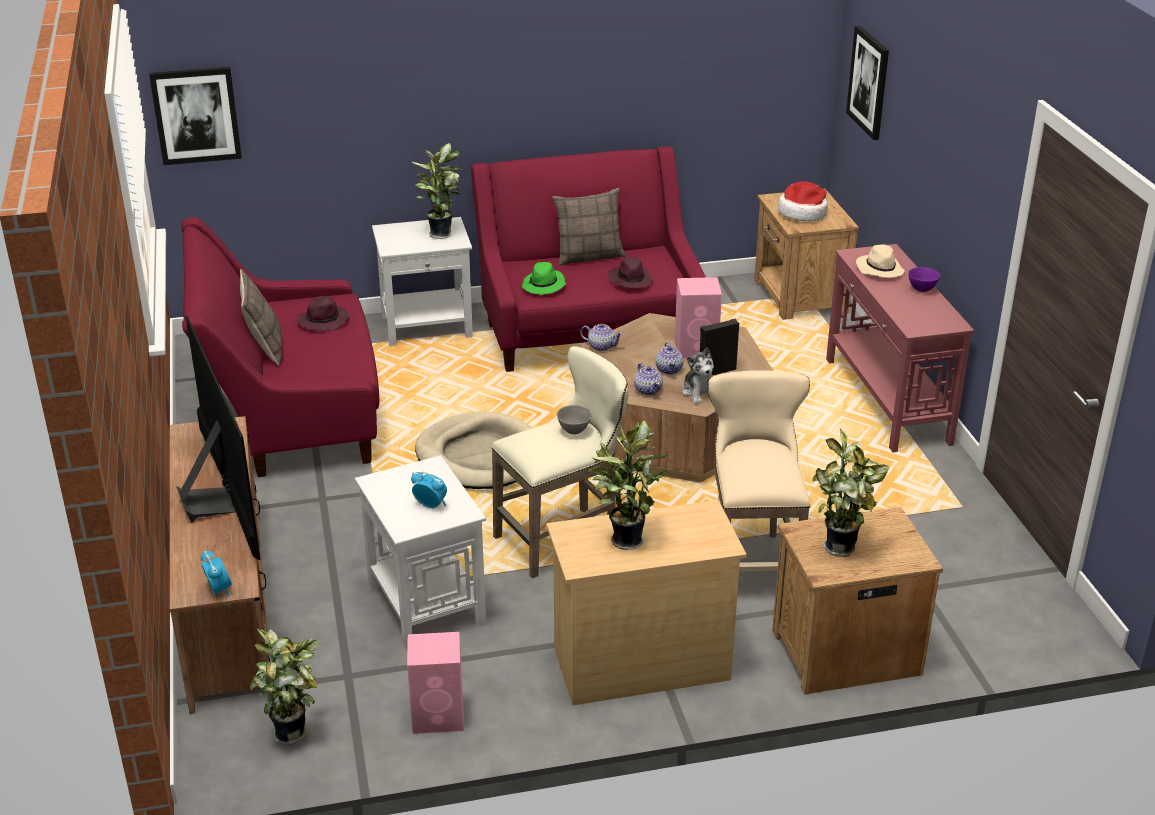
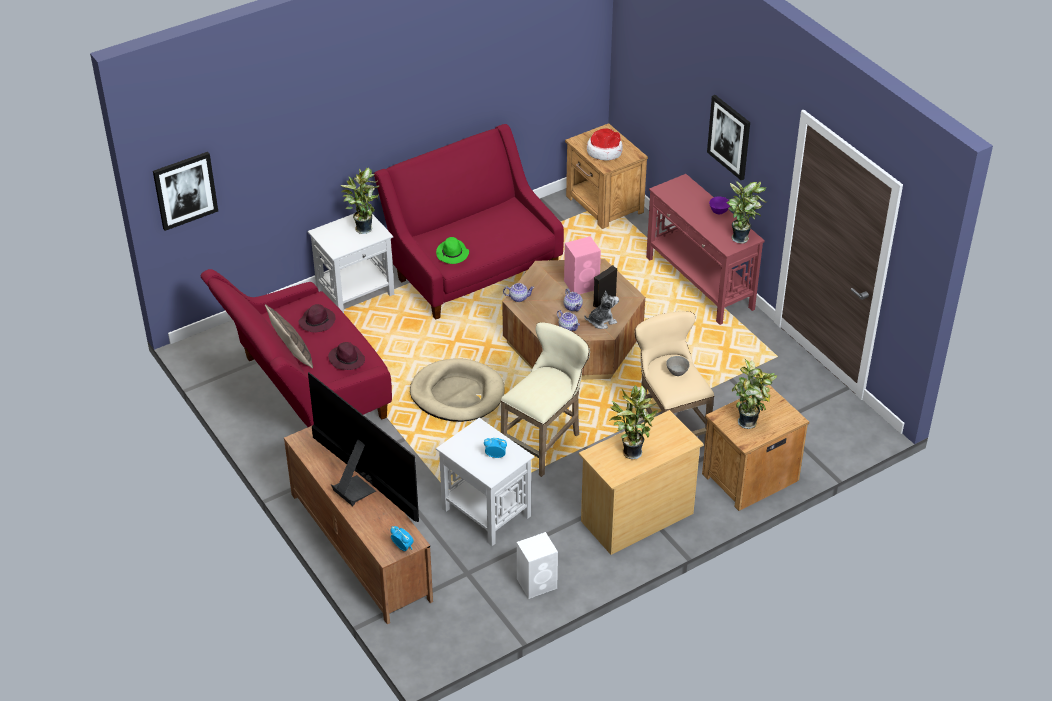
camera: 20 degrees left, 10 degrees up
(294, 733) = (458, 618): potted plant -> potted plant (741, 237)
(439, 716) = (537, 583): pink speaker -> white speaker
(574, 431) = (551, 378): grey bowl -> grey bowl (677, 373)
(589, 256) = (469, 219): pillow -> none
(630, 280) = (509, 235): purple hat -> purple hat (346, 359)
(699, 392) = (601, 321): plush toy -> plush toy turned 75 degrees counterclockwise
(869, 82) = (644, 59): picture -> picture (729, 137)
(879, 269) = (684, 200): beige hat -> none

